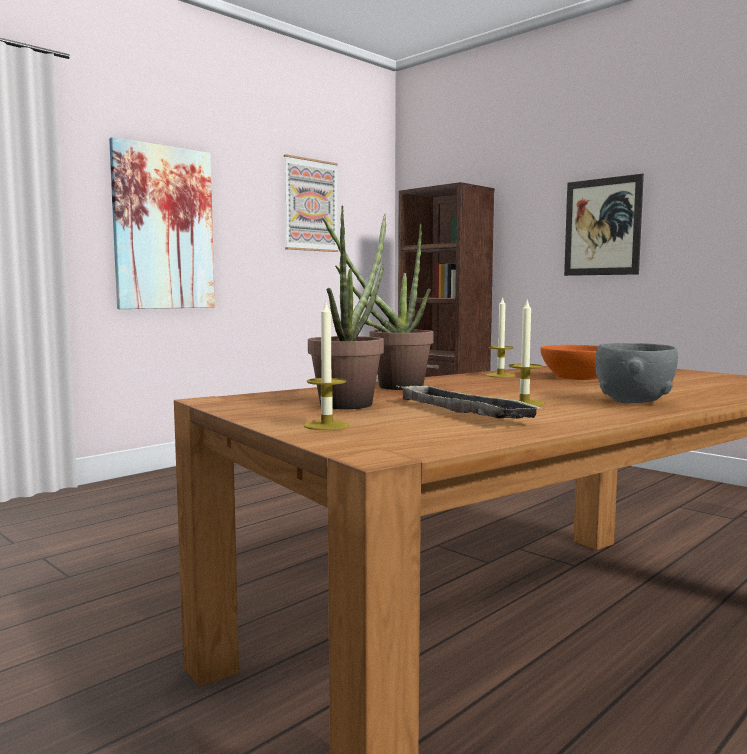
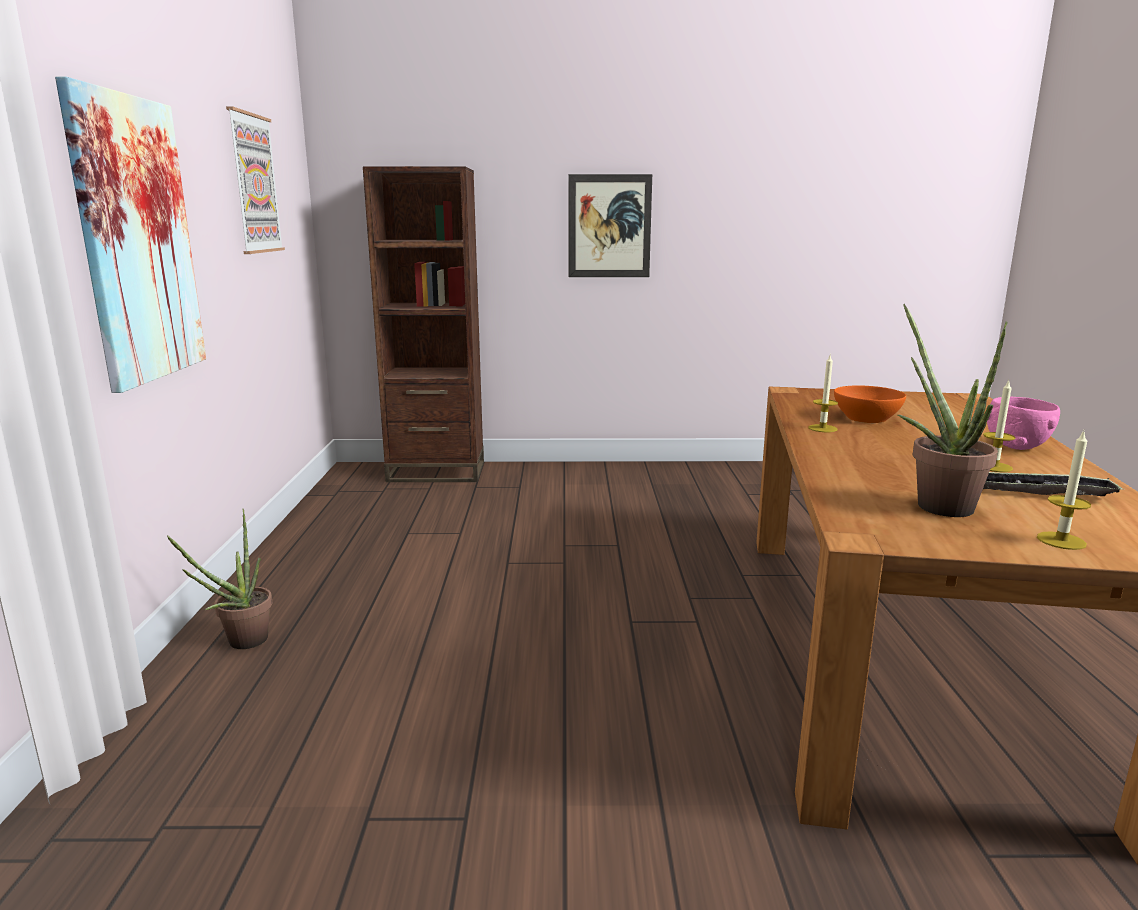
camera: 45 degrees left, 10 degrees up
(390, 387) = (848, 470): potted plant -> potted plant (241, 643)
(633, 402) = (1017, 446): grey bowl -> pink bowl

